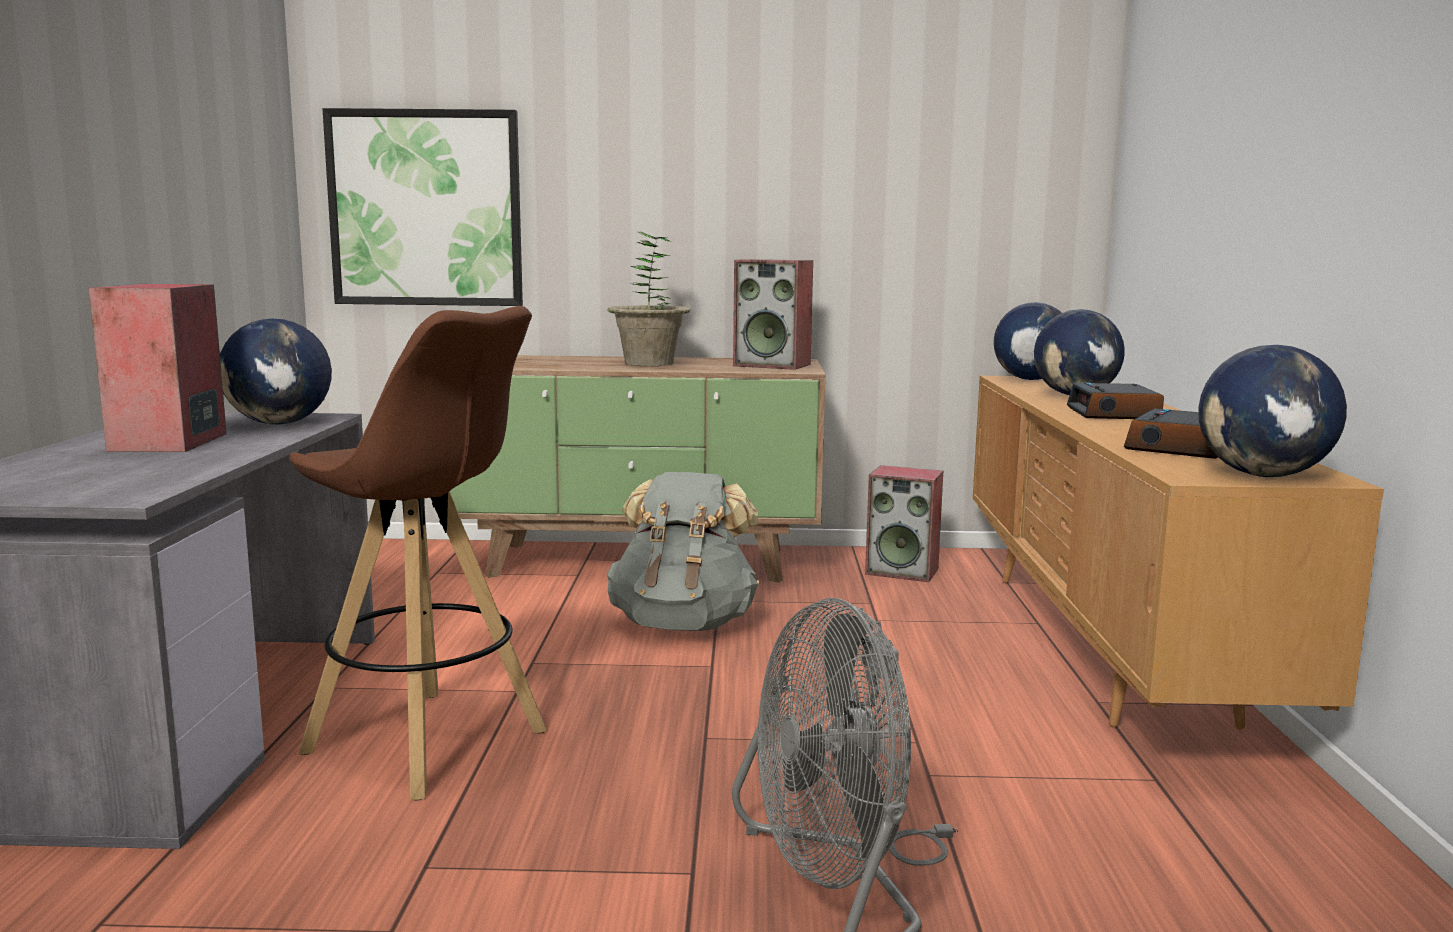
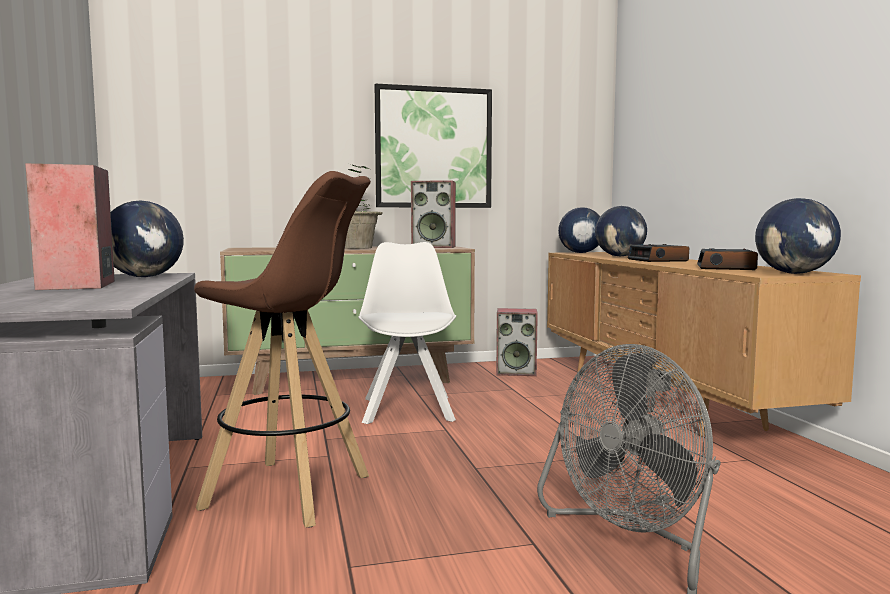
camera: 15 degrees left, 5 degrees down
(426, 209) = (193, 149): picture -> picture (433, 148)
(683, 624) = (408, 409): grey backpack -> white chair

